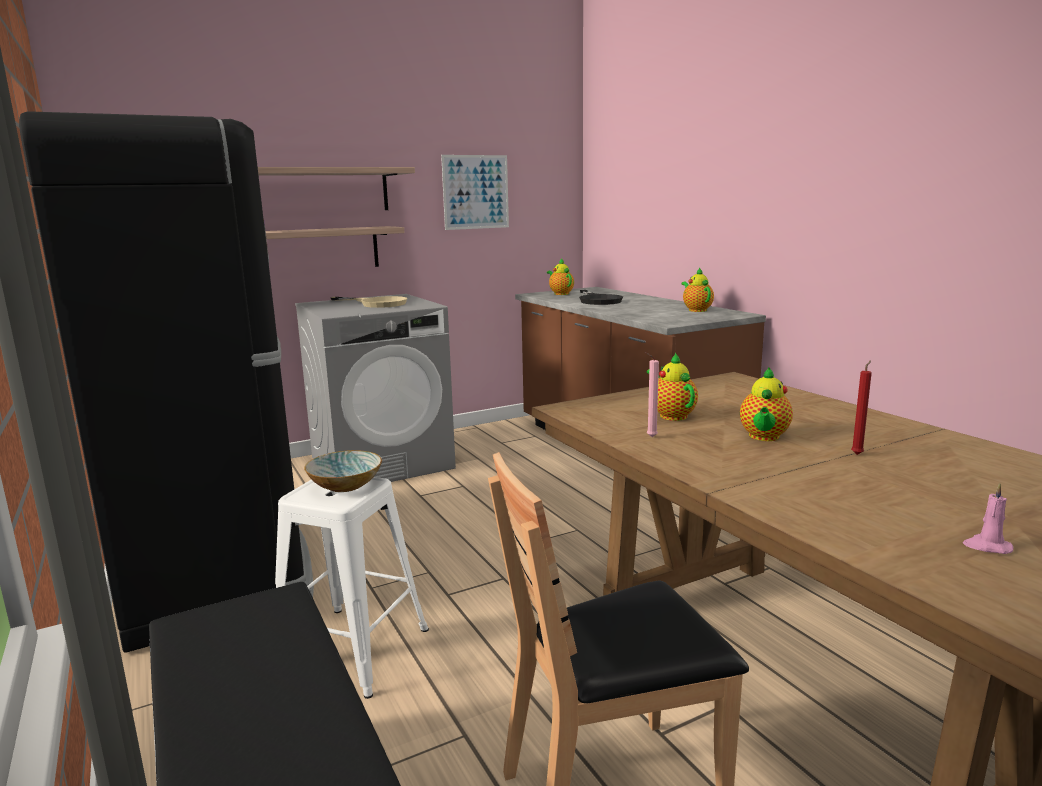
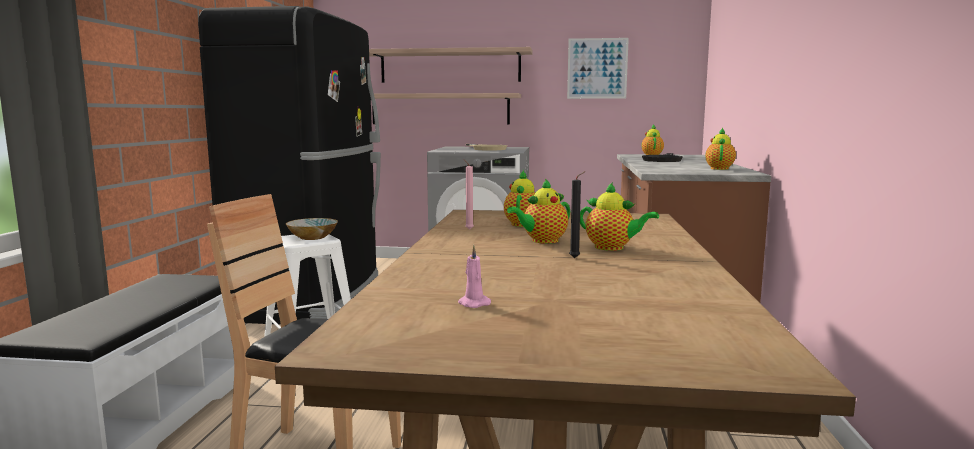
camera: 35 degrees right, 5 degrees down
(839, 432) = (612, 248): none -> teapot
(857, 454) = (576, 258): red candle -> black candle

